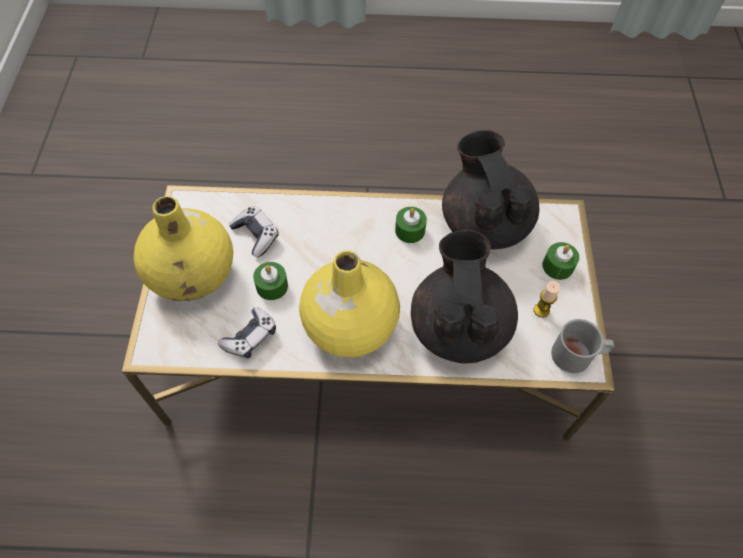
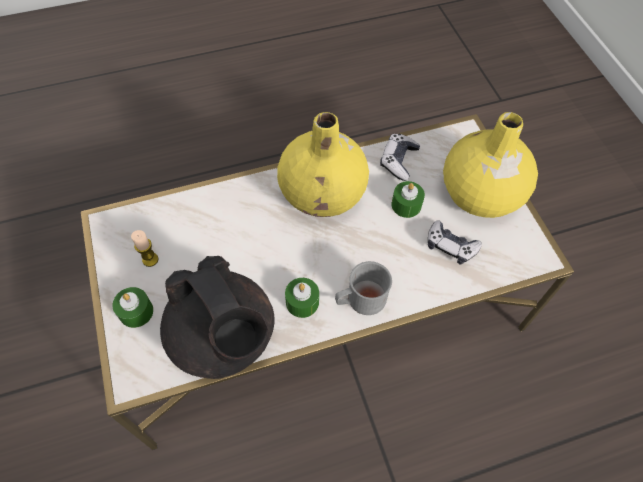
camera: 160 degrees right, 0 degrees up
(458, 326) = (226, 222): black teapot -> none
(577, 355) = (113, 228): grey mug -> grey mug (360, 300)

